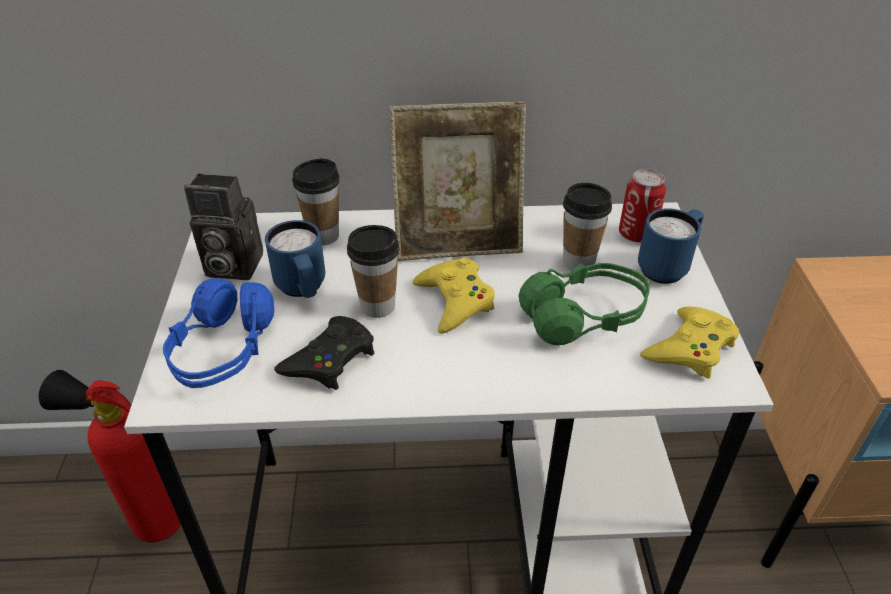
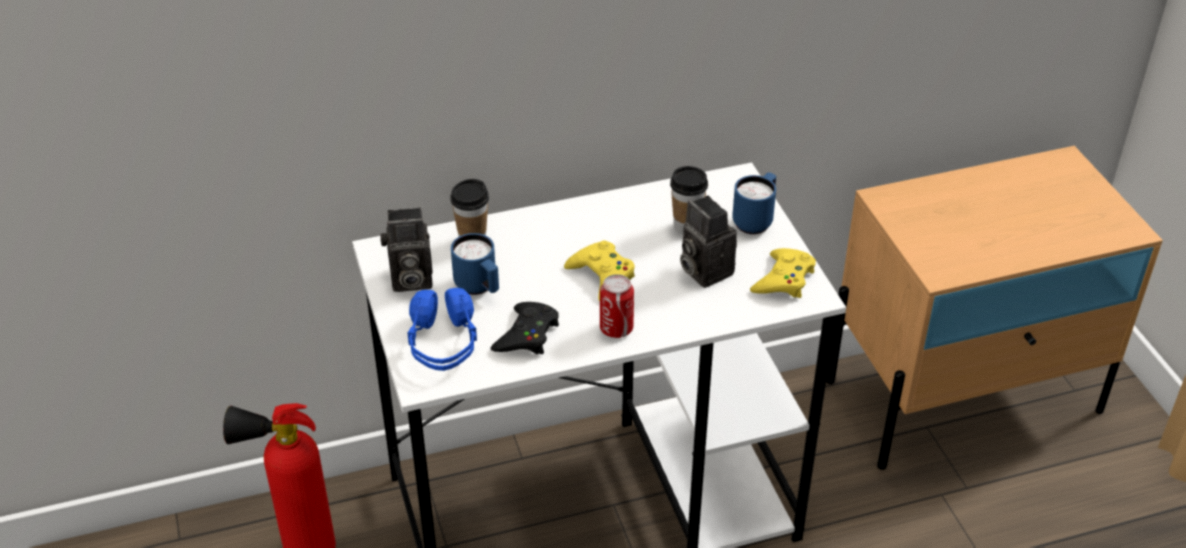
camera: 15 degrees left, 0 degrees up
(377, 306) = (544, 290): cup -> none
(458, 242) = (586, 228): picture frame -> none
(584, 317) = (703, 270): green headphones -> camera
(636, 234) = (726, 196): can -> can (616, 329)

